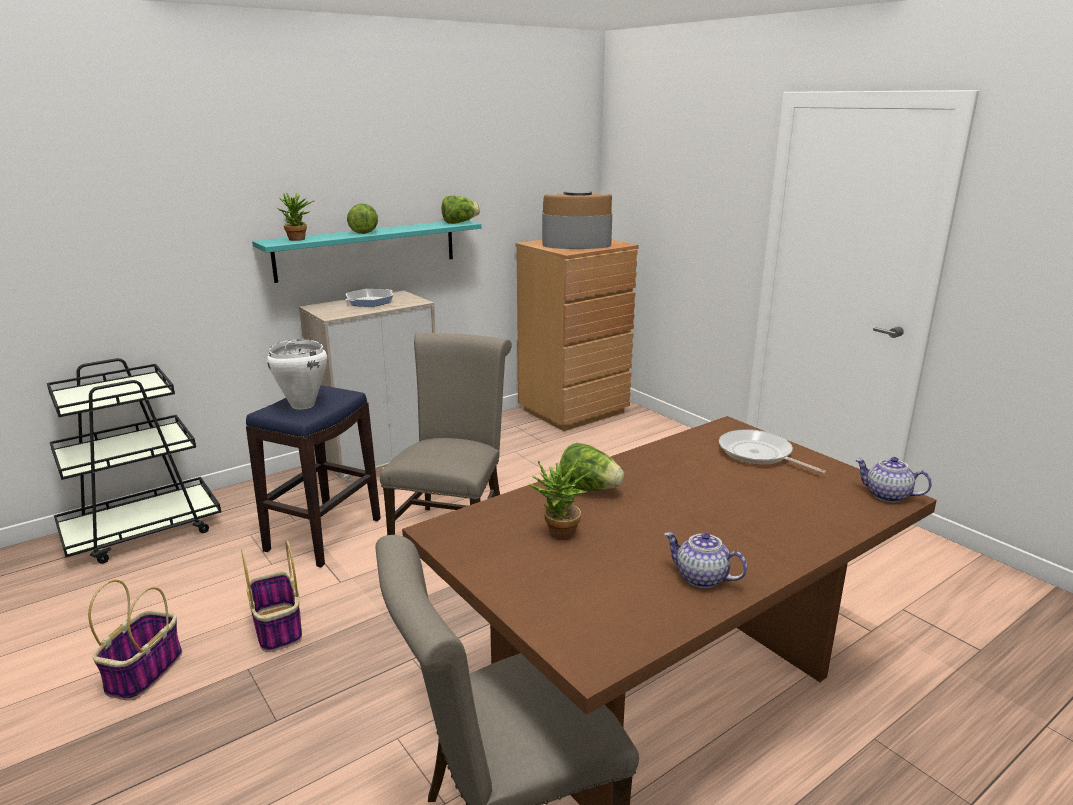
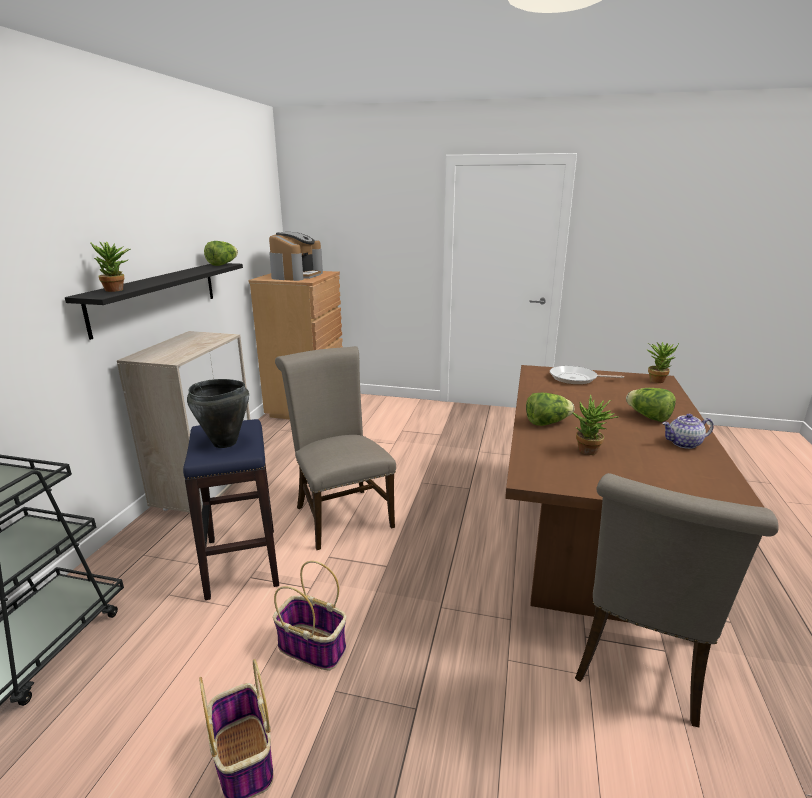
camera: 40 degrees left, 0 degrees up
(302, 405) = (225, 443): white cooking pot -> black cooking pot
(364, 232) = (162, 278): lettuce -> lettuce (648, 417)
(367, 249) = (156, 296): turquoise shelf -> black shelf
(369, 301) = (181, 343): frying pan -> none
(575, 244) = (296, 275): coffee machine -> coffee machine turned 150 degrees clockwise
(887, 495) = (657, 380): teapot -> potted plant

